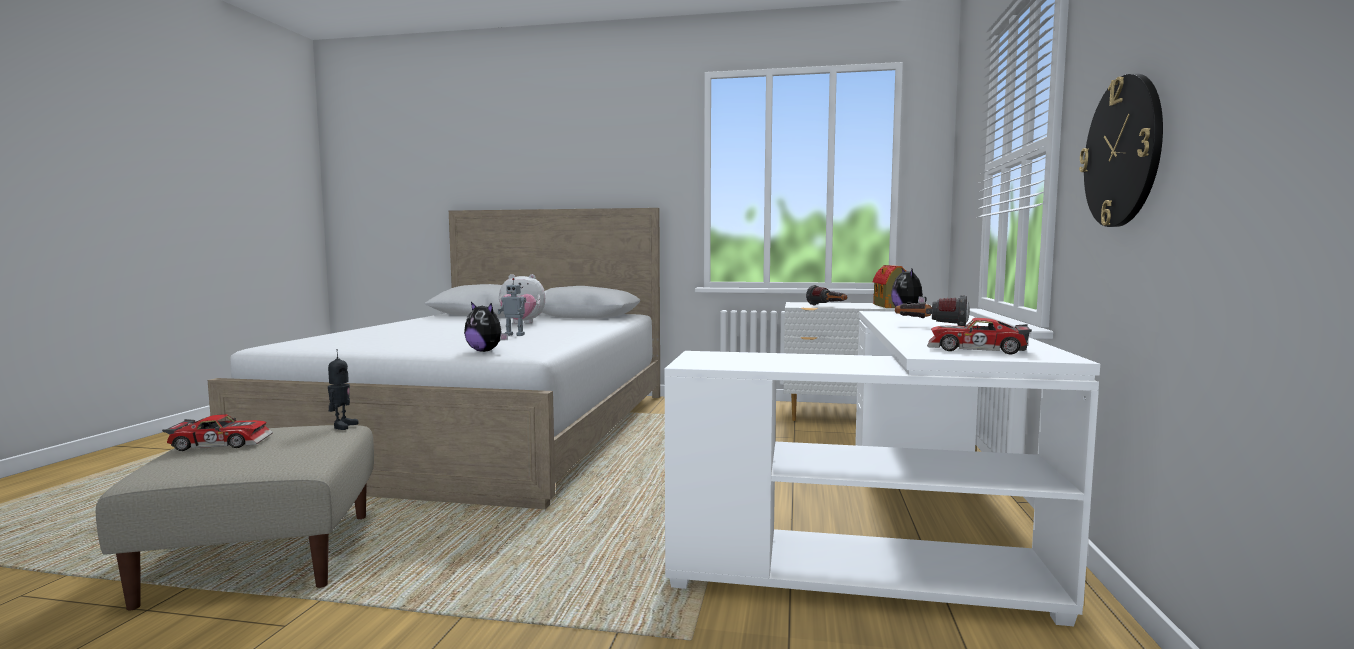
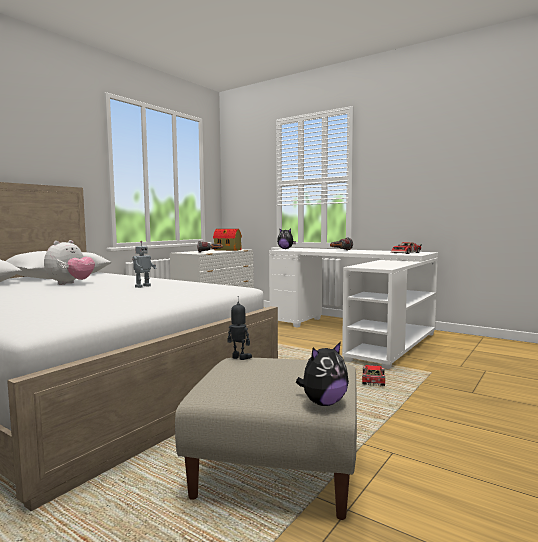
camera: 65 degrees left, 0 degrees up
(222, 443) = (254, 387): toy car -> toy car (372, 380)
(485, 351) = (215, 291): plush toy -> plush toy (323, 403)
(1122, 152) = (406, 187): wall clock -> none

